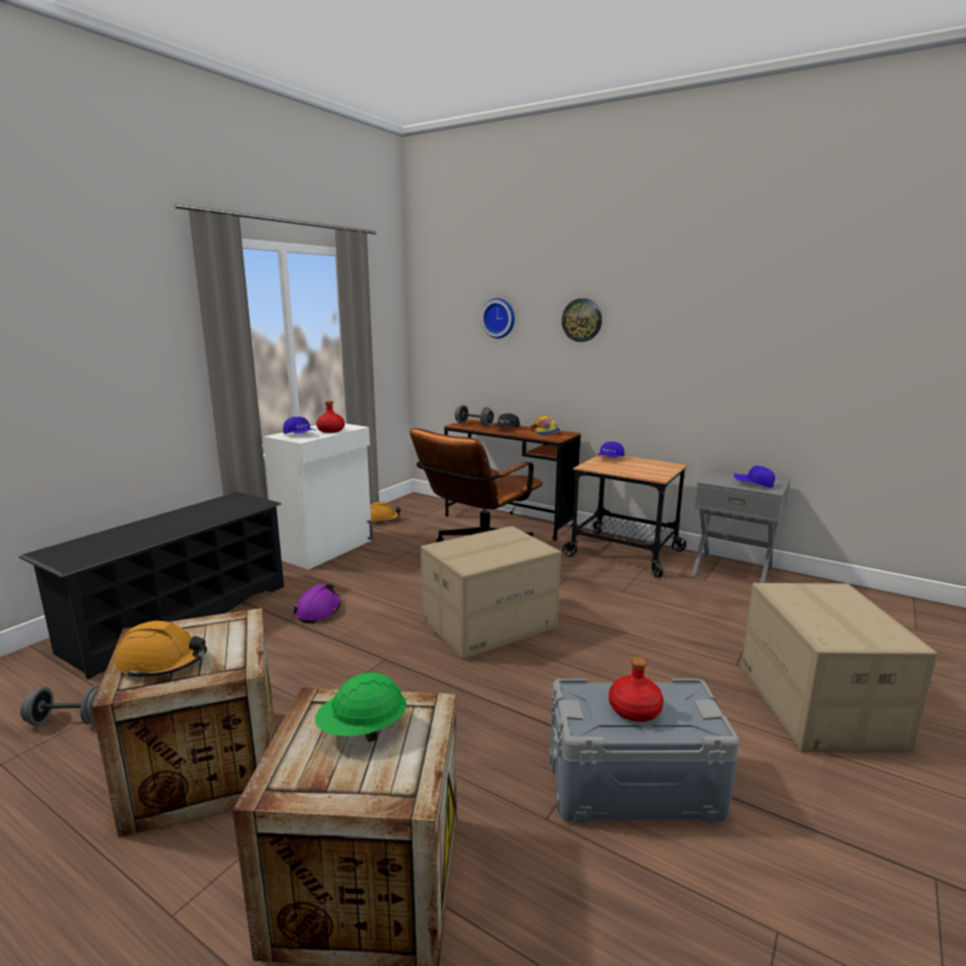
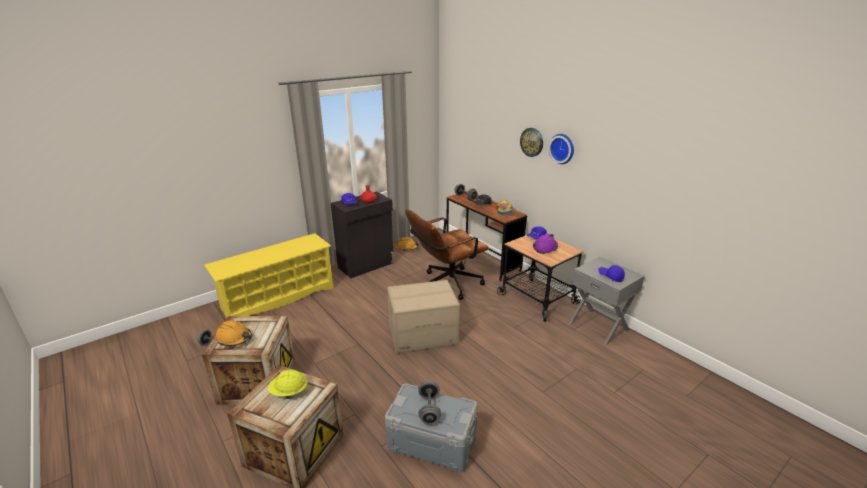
camera: 20 degrees right, 10 degrees up
(179, 617) = (278, 298): black shoe rack -> yellow shoe rack
(318, 611) = (342, 307): purple hard hat -> purple hard hat (545, 248)
(327, 549) = (367, 265): white cabinet -> black cabinet
(362, 731) = (289, 392): green hard hat -> yellow hard hat
(499, 318) = (486, 130): wall clock -> wall clock (562, 148)
(635, 710) = (429, 409): red bottle -> grey dumbbell
(816, 705) = (567, 427): cardboard box -> none

